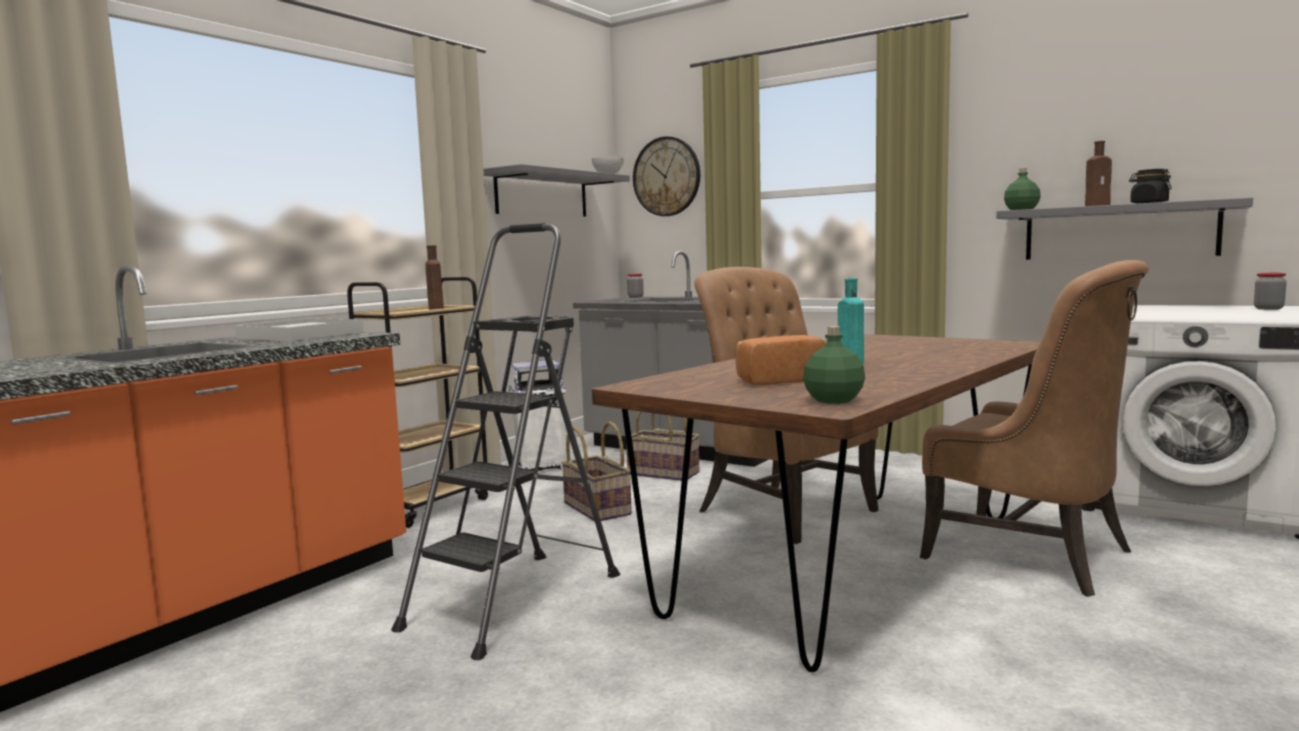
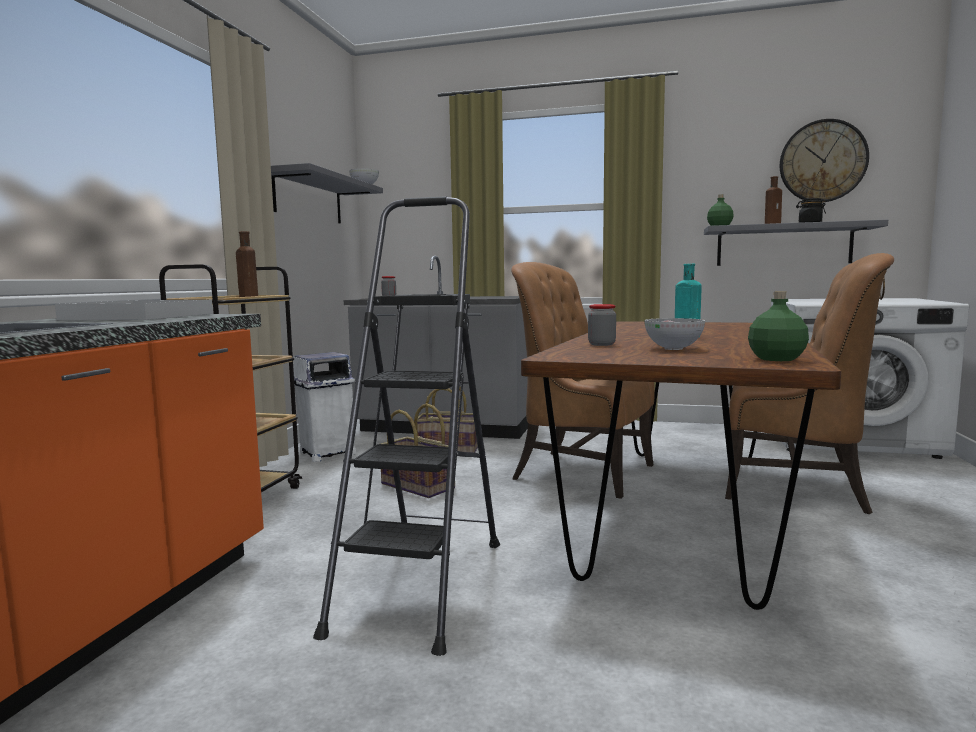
camera: 20 degrees left, 0 degrees up
(666, 176) = (411, 192): wall clock -> wall clock (822, 161)
(777, 380) = (674, 348): bread -> bowl
(1268, 309) = (894, 299): jar -> jar (601, 344)

